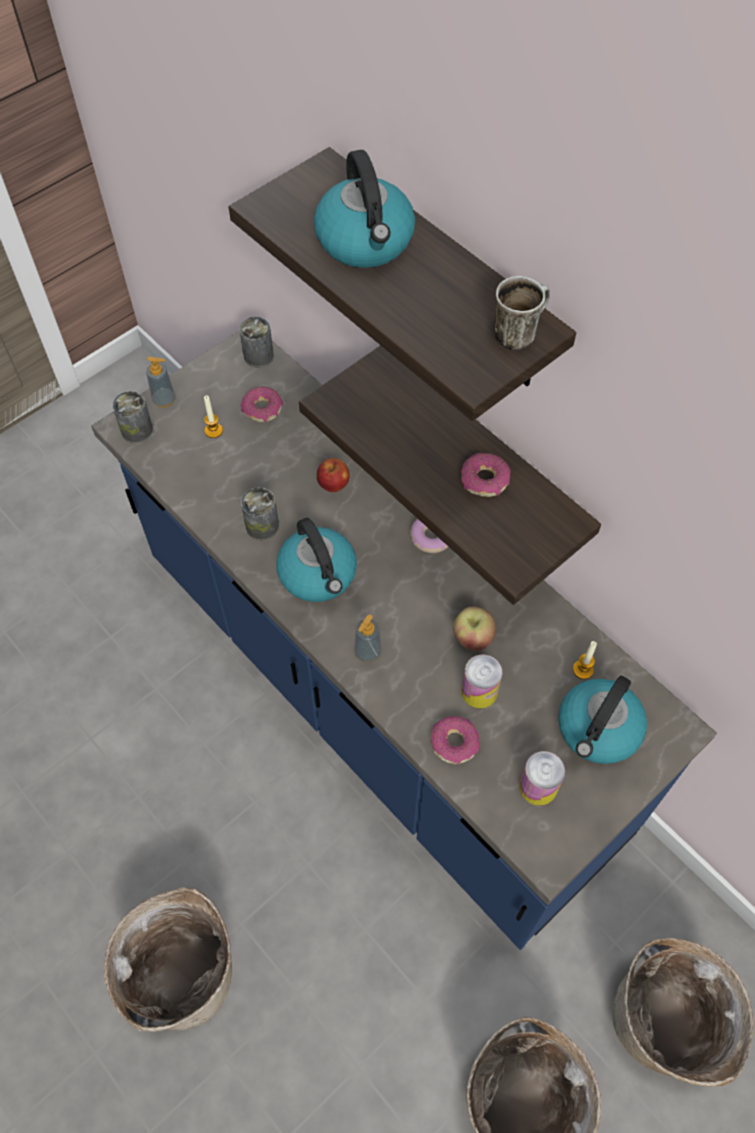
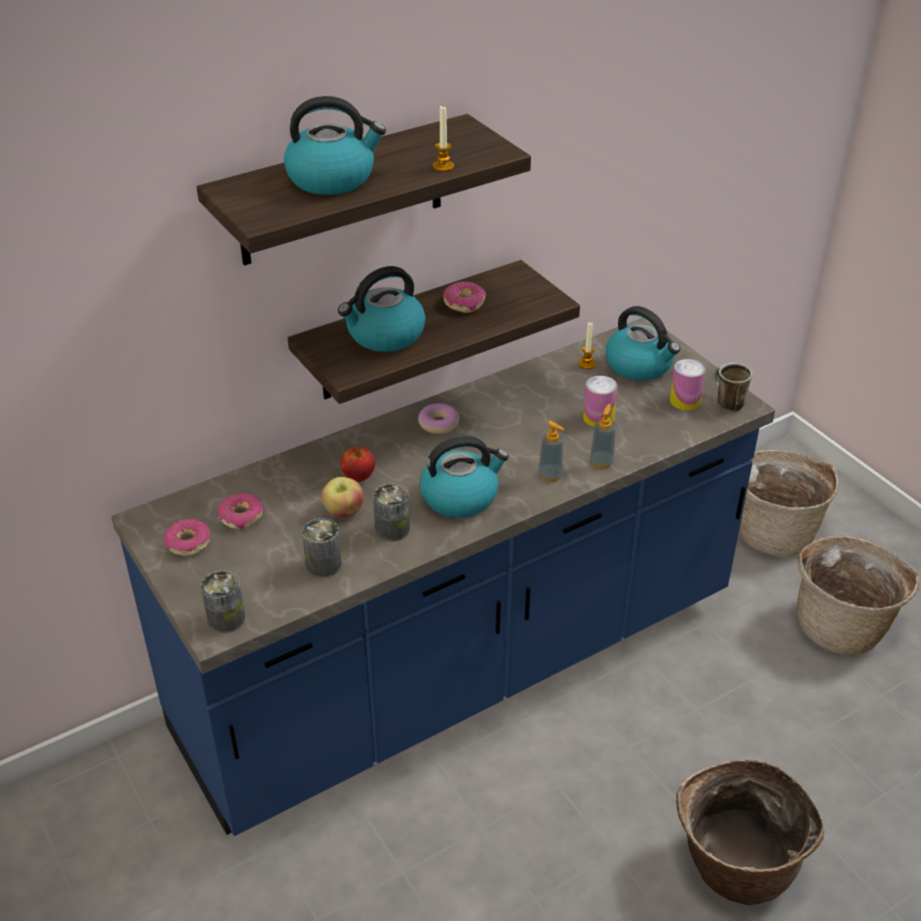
camera: 80 degrees left, 20 degrees down
(164, 400) = (191, 593): soap dispenser -> soap dispenser (601, 462)
(213, 431) = (254, 556): candle -> candle (443, 166)
(258, 356) = (164, 513): can -> can (323, 565)
(403, 420) = (385, 335): none -> kettle
(454, 743) = (643, 437): donut -> donut (188, 543)
(472, 637) = (547, 414): apple -> apple (343, 512)
(517, 332) = (461, 132): mug -> mug (725, 402)

